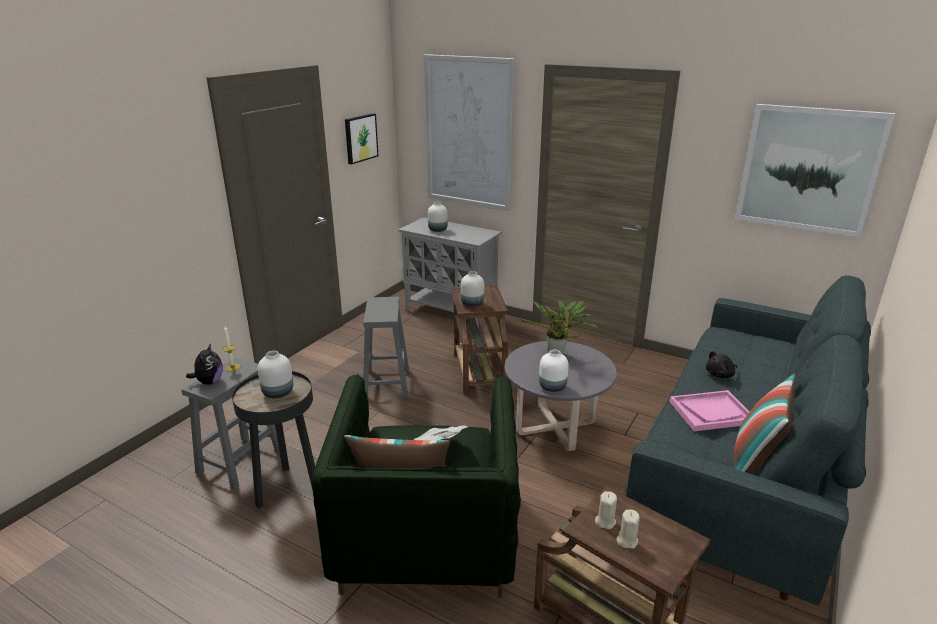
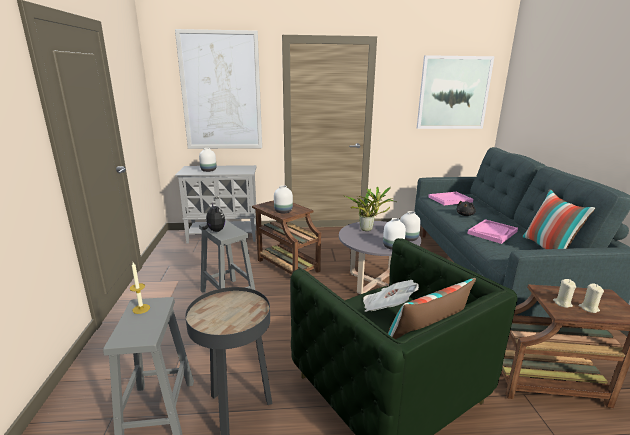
camera: 35 degrees left, 5 degrees down
(209, 382) = (130, 330): plush toy -> plush toy (215, 231)
(278, 393) = (234, 309): white vase -> white vase (409, 239)
(360, 138) = (132, 98): picture -> none
(740, 345) = (450, 199): none -> pink tray

